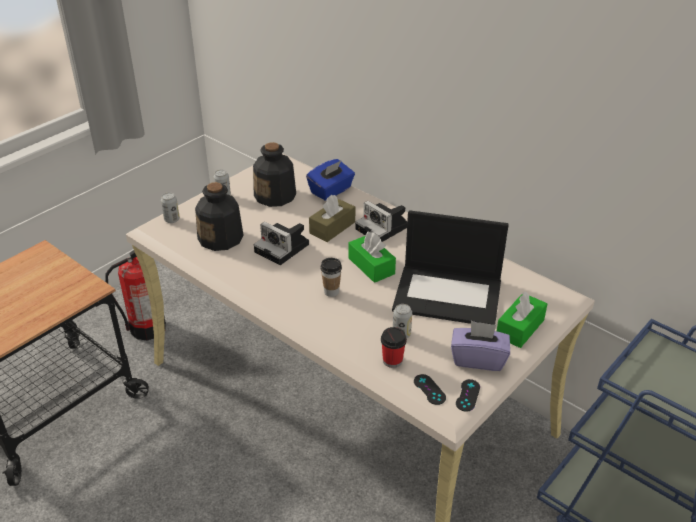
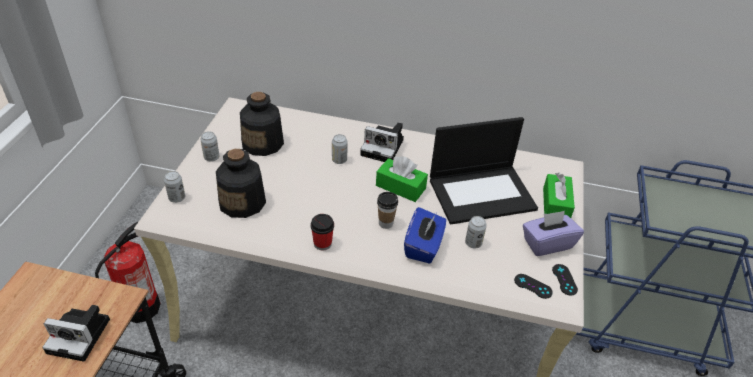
camera: 30 degrees left, 5 degrees up
(284, 248) = (311, 194): camera -> camera (81, 335)
(331, 191) = (311, 124): blue tissue box -> blue tissue box (423, 246)
(332, 227) = (339, 160): brown tissue box -> can
(392, 360) = (485, 271): cup -> cup (322, 243)

